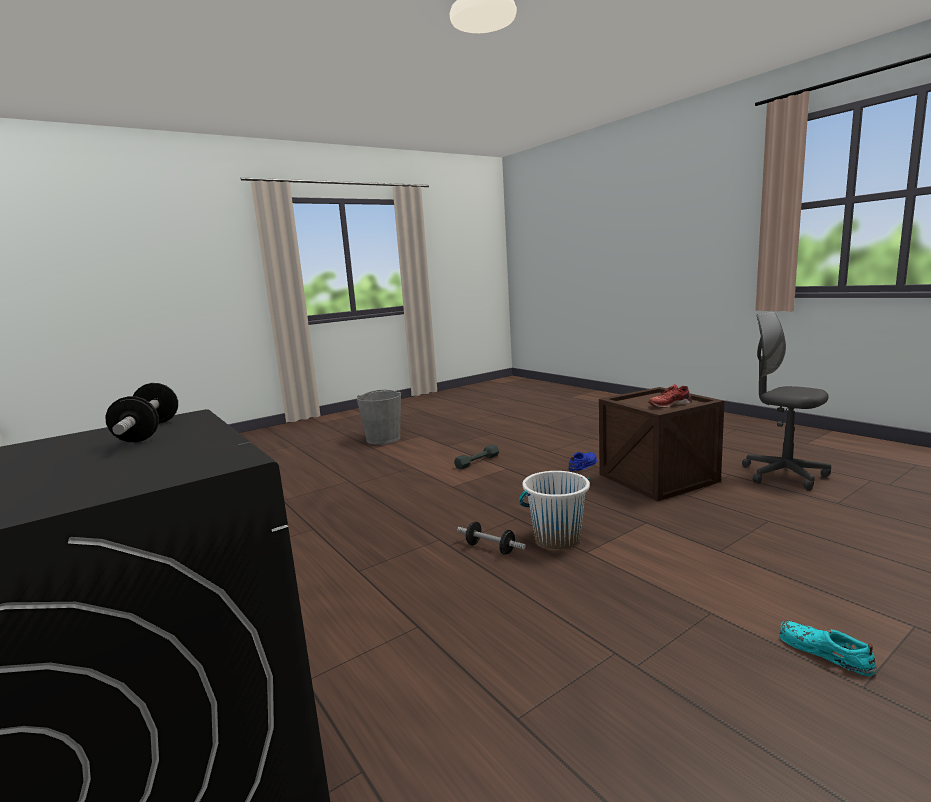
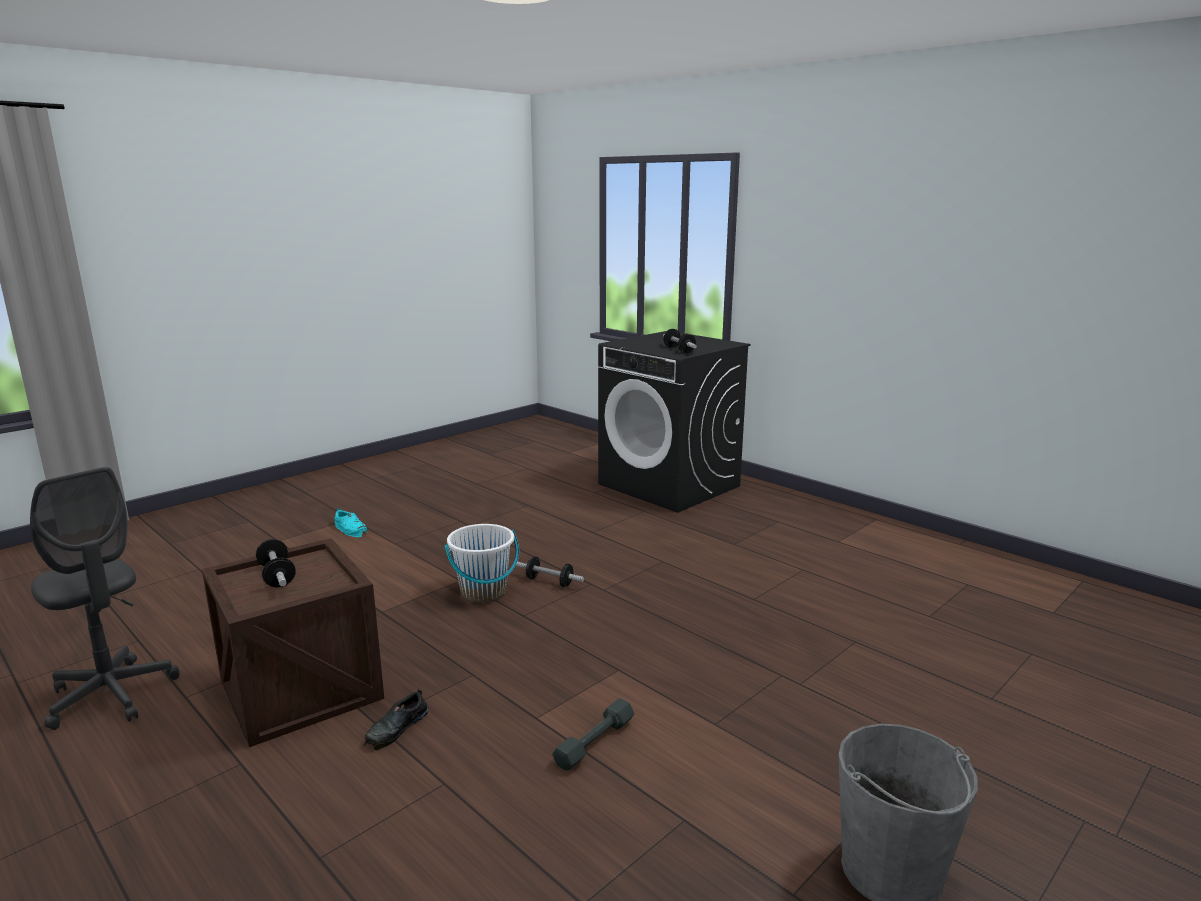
camera: 170 degrees right, 5 degrees up
(583, 464) = (396, 729): blue shoe -> black shoe
(669, 404) = (277, 576): red shoe -> dumbbell

